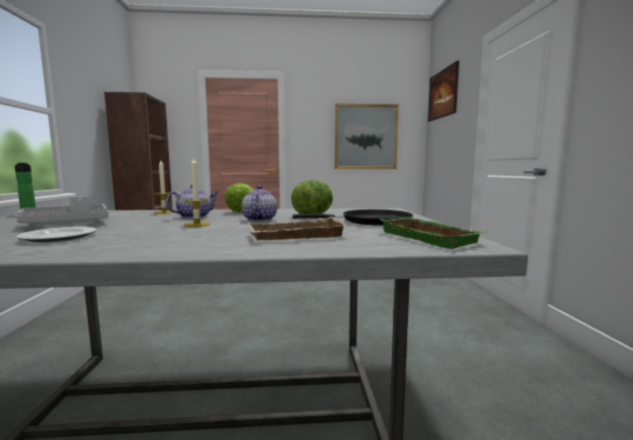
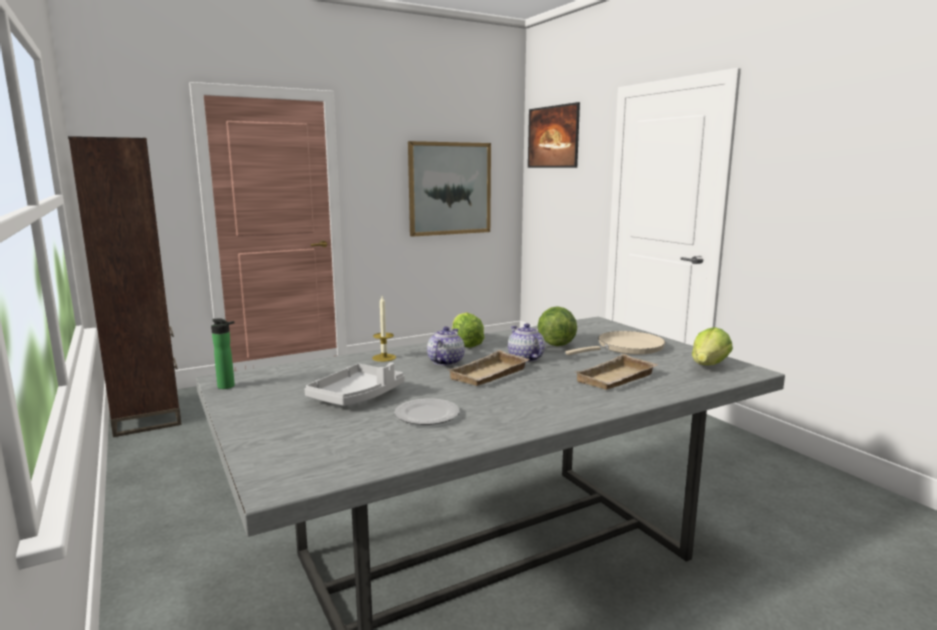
camera: 25 degrees left, 5 degrees up
(197, 224) = (490, 375): candle -> beige tray
(371, 222) = (626, 348): black frying pan -> beige frying pan
(431, 238) = (709, 365): green tray -> lettuce

